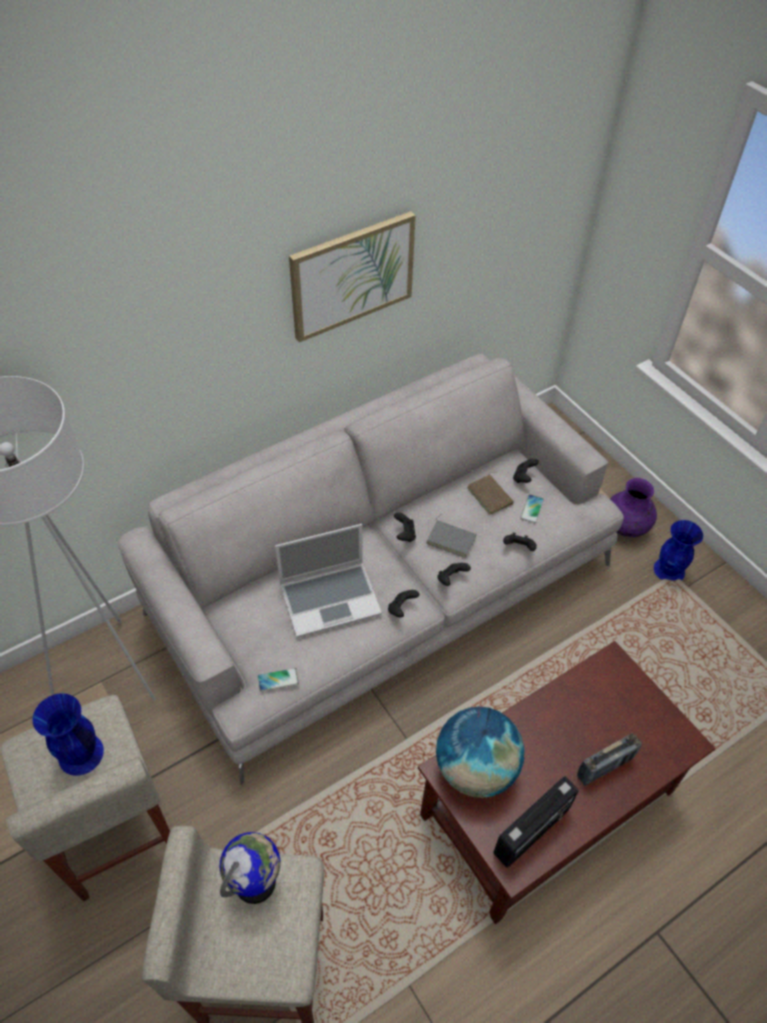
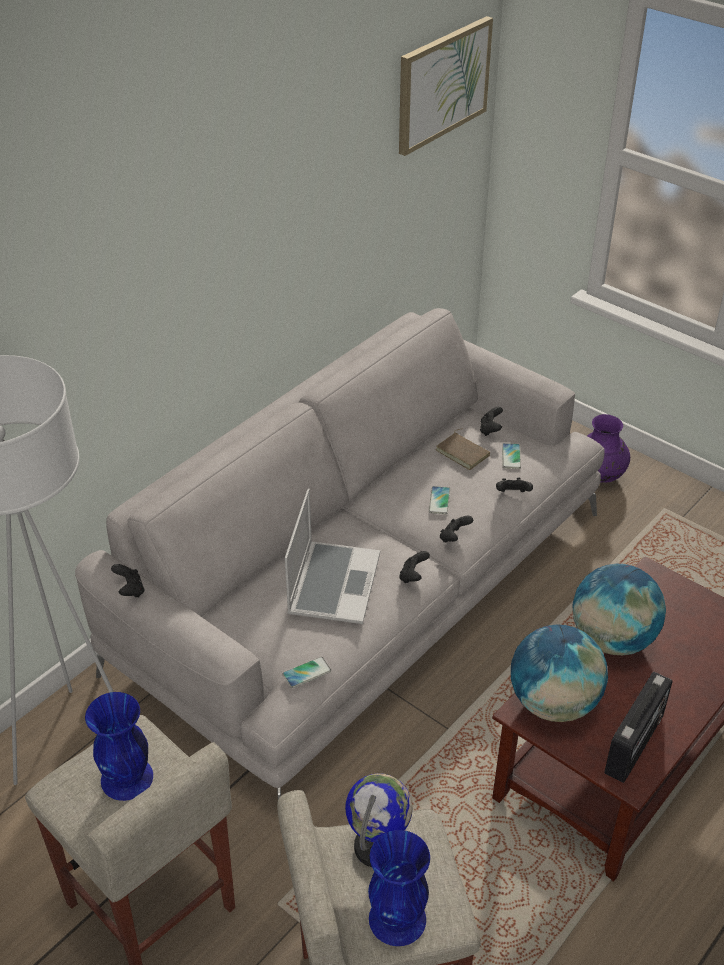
camera: 15 degrees left, 10 degrees down
(331, 598) = (333, 583): laptop -> laptop turned 45 degrees counterclockwise
(352, 275) = (284, 229): picture -> picture (442, 84)
(404, 534) = (387, 507): black game controller -> black game controller (130, 590)
(451, 539) = (439, 501): grey book -> phone
(552, 718) = (612, 639): none -> globe
(605, 767) = (682, 669): radio -> none
(669, 570) = (658, 506): blue vase -> blue vase (397, 920)

